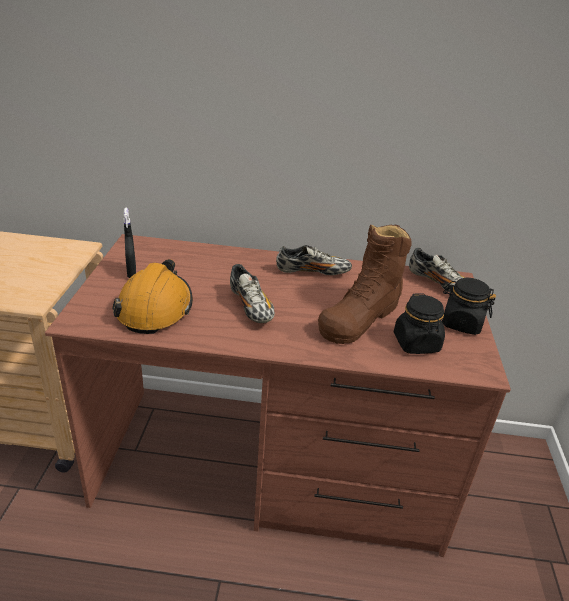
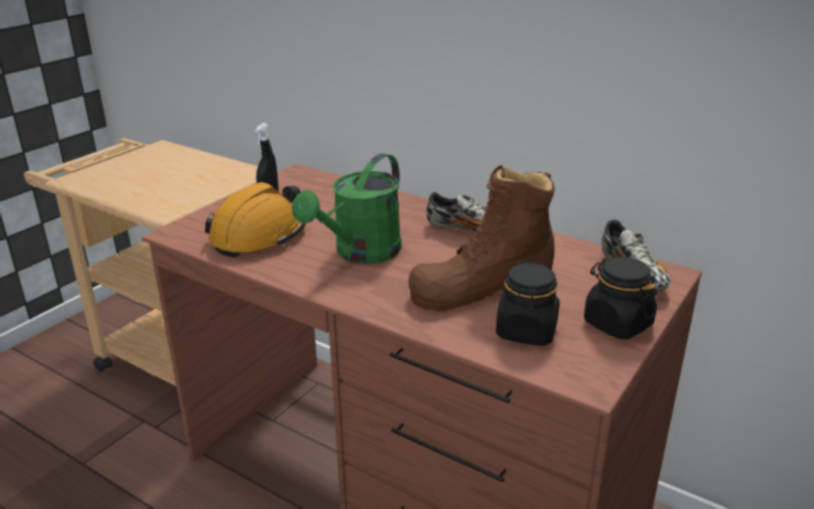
camera: 30 degrees right, 5 degrees down
(251, 307) = (360, 253): shoe -> green watering can

